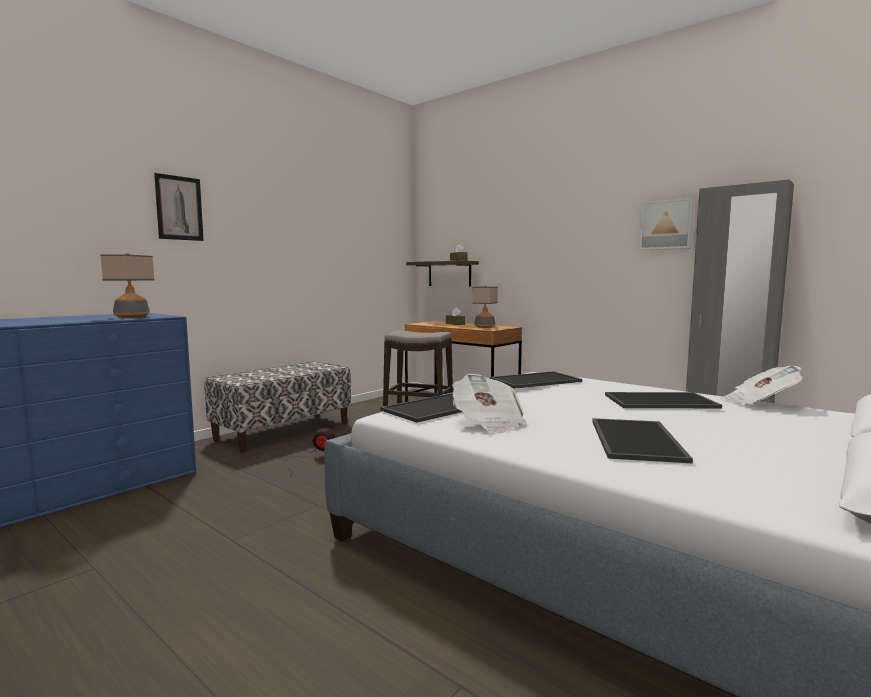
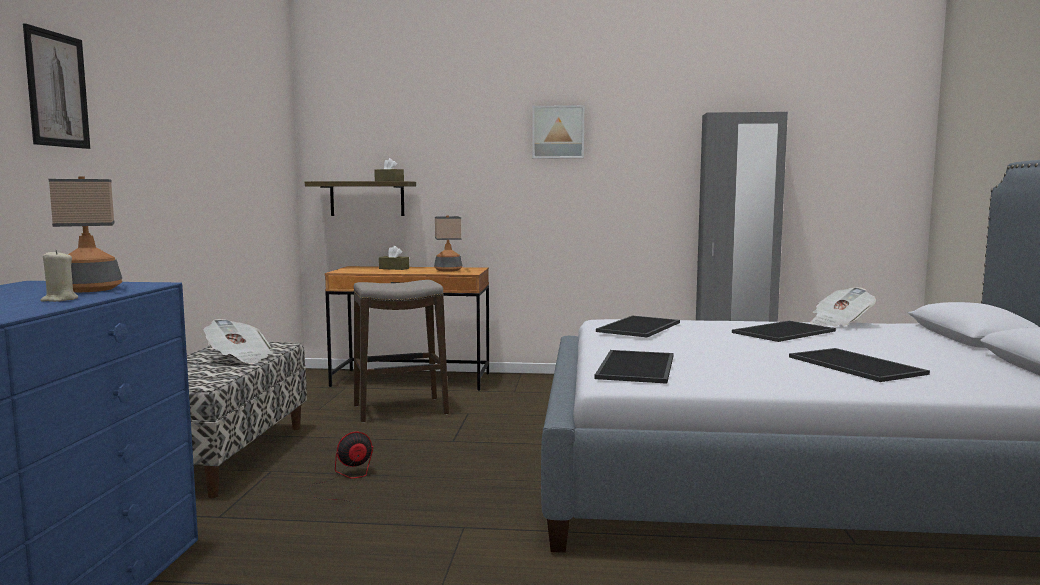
camera: 35 degrees left, 0 degrees up
(91, 319) = (59, 300): none -> beige candle
(488, 423) = (720, 372): newspaper -> newspaper (239, 358)
(666, 225) = (661, 147): picture -> picture (558, 132)

